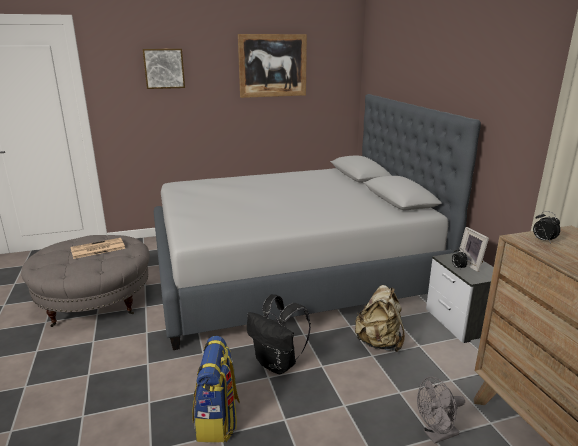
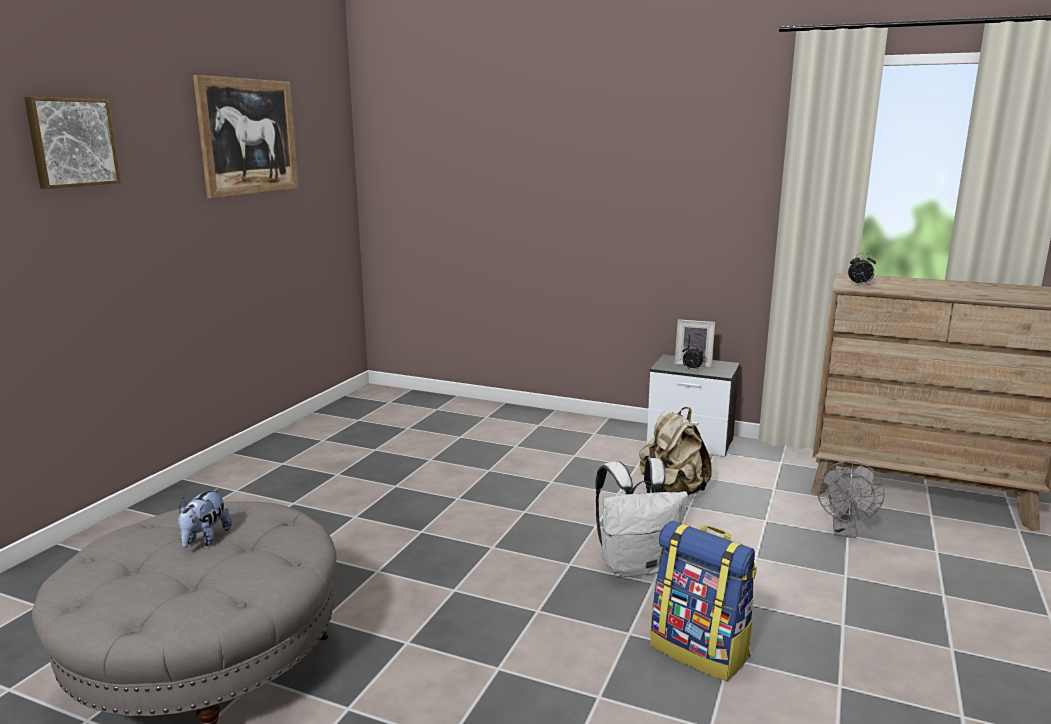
camera: 50 degrees left, 5 degrees down
(97, 249) = (205, 539): newspaper -> plush toy
(278, 364) = (634, 566): black backpack -> white backpack
(292, 273) = (442, 476): grey bed -> none

